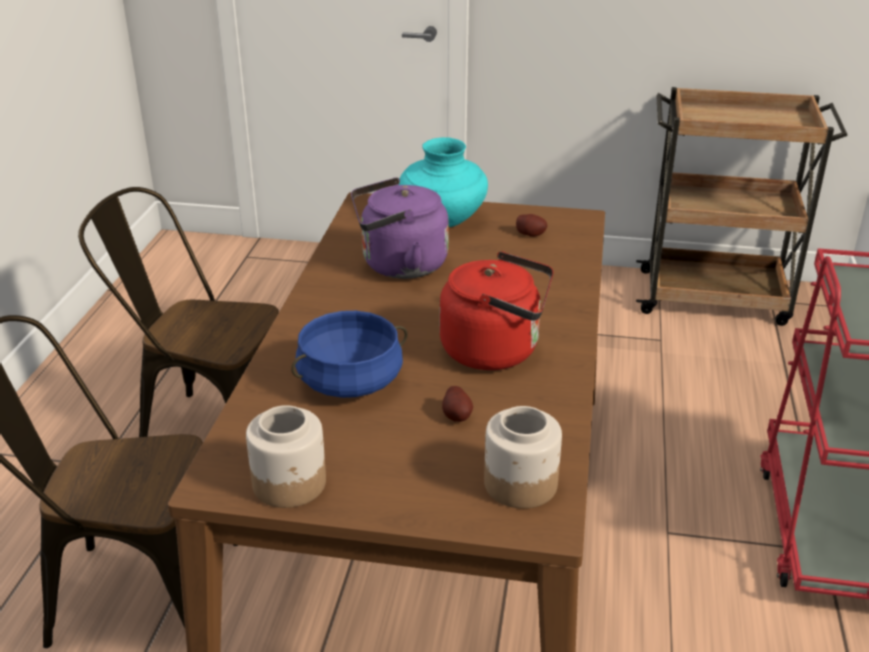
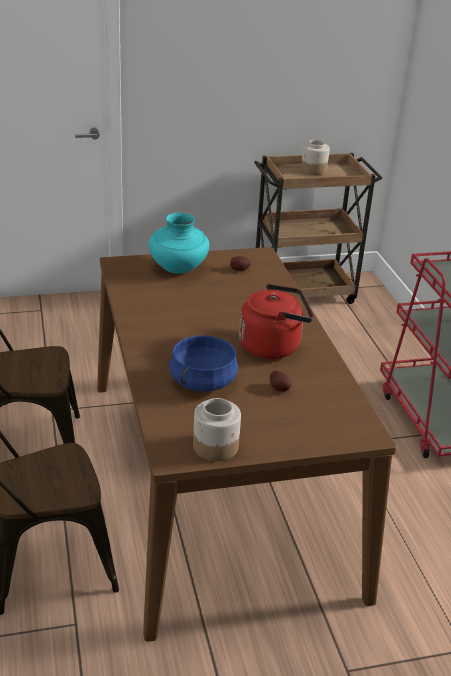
camera: 25 degrees left, 0 degrees up
(399, 266) = (174, 303): purple kettle -> none
(520, 484) = (341, 418): jar -> jar (313, 170)

